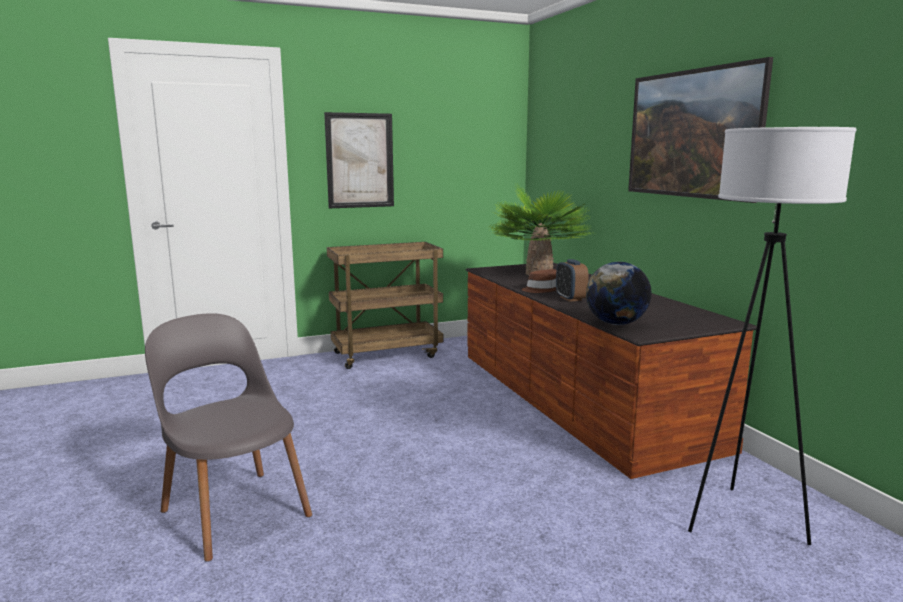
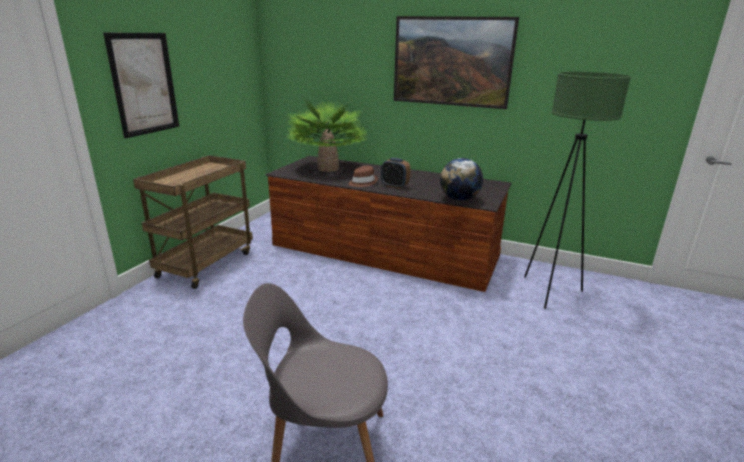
camera: 45 degrees left, 10 degrees up
(740, 520) = (549, 292): white floor lamp -> green floor lamp

